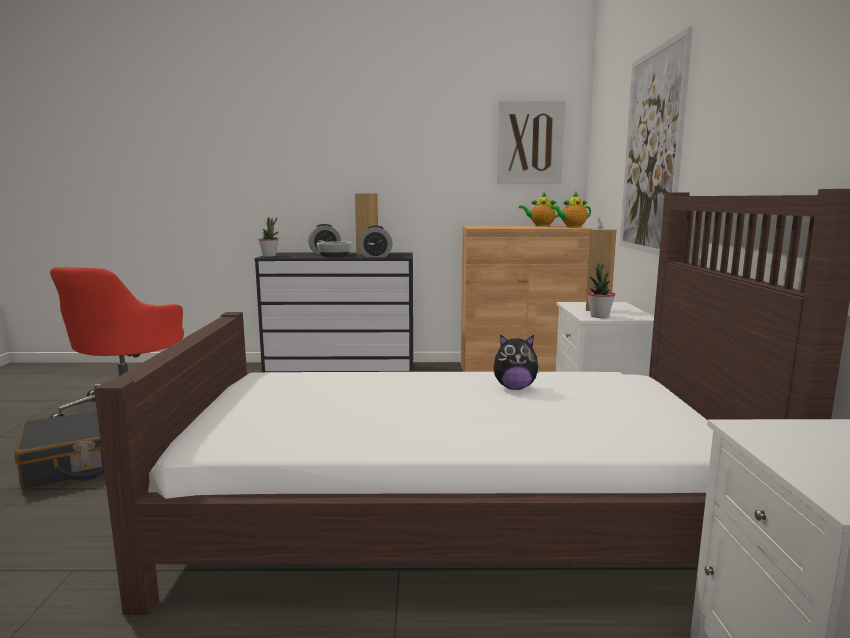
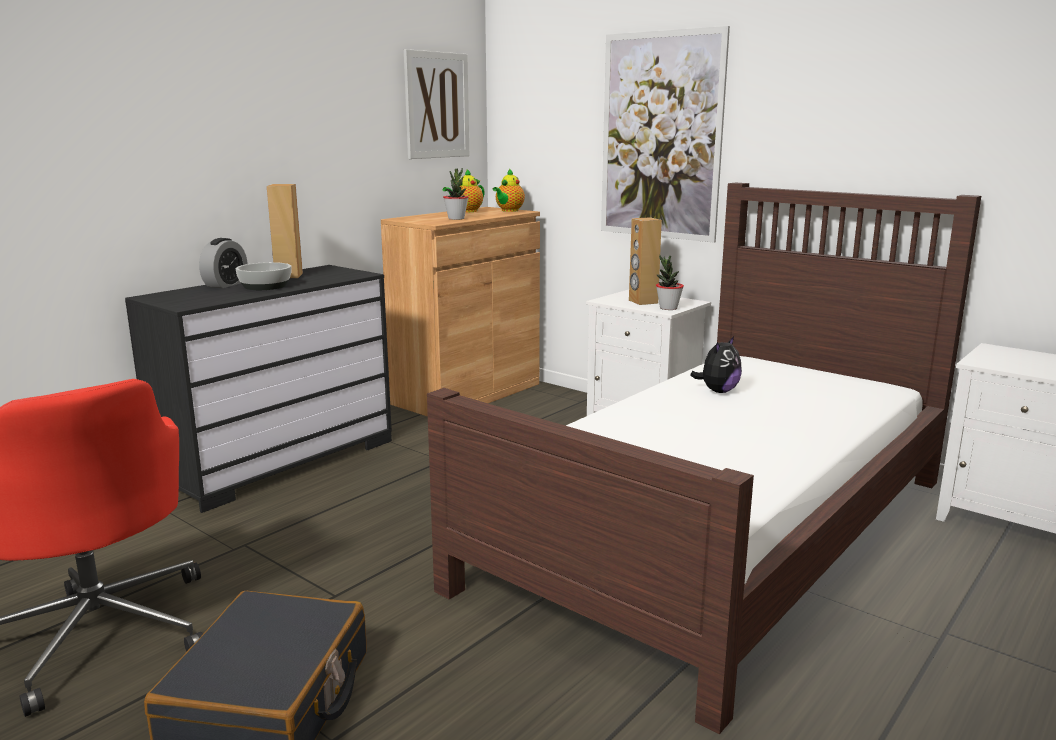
camera: 50 degrees left, 5 degrees up
(269, 256) = (177, 304): potted plant -> potted plant (456, 218)
(376, 256) = (330, 278): alarm clock -> none

